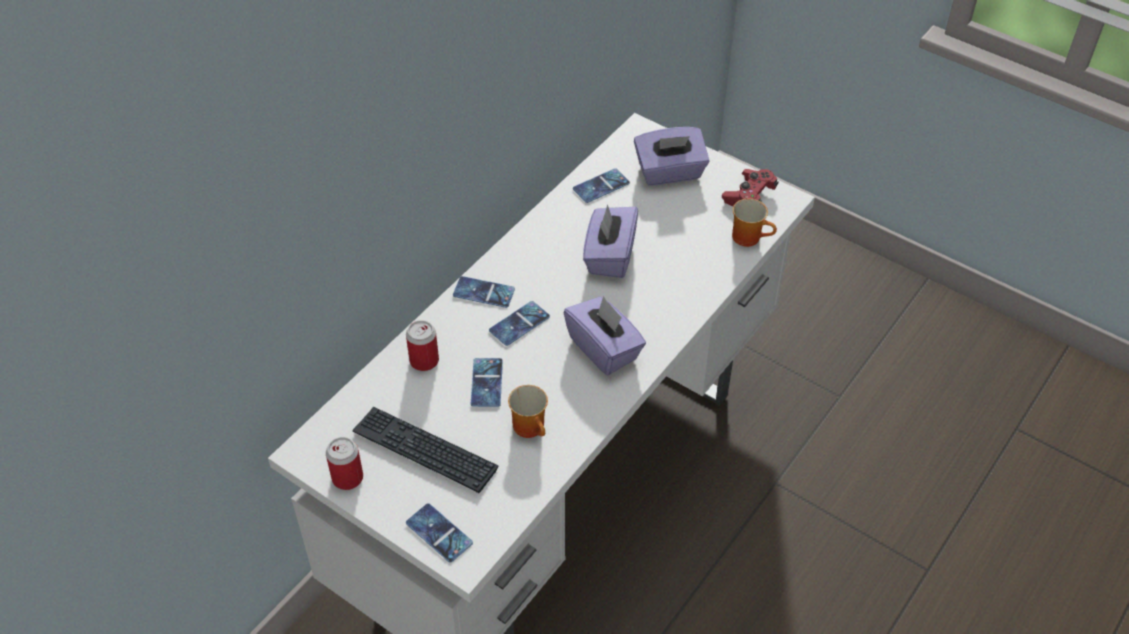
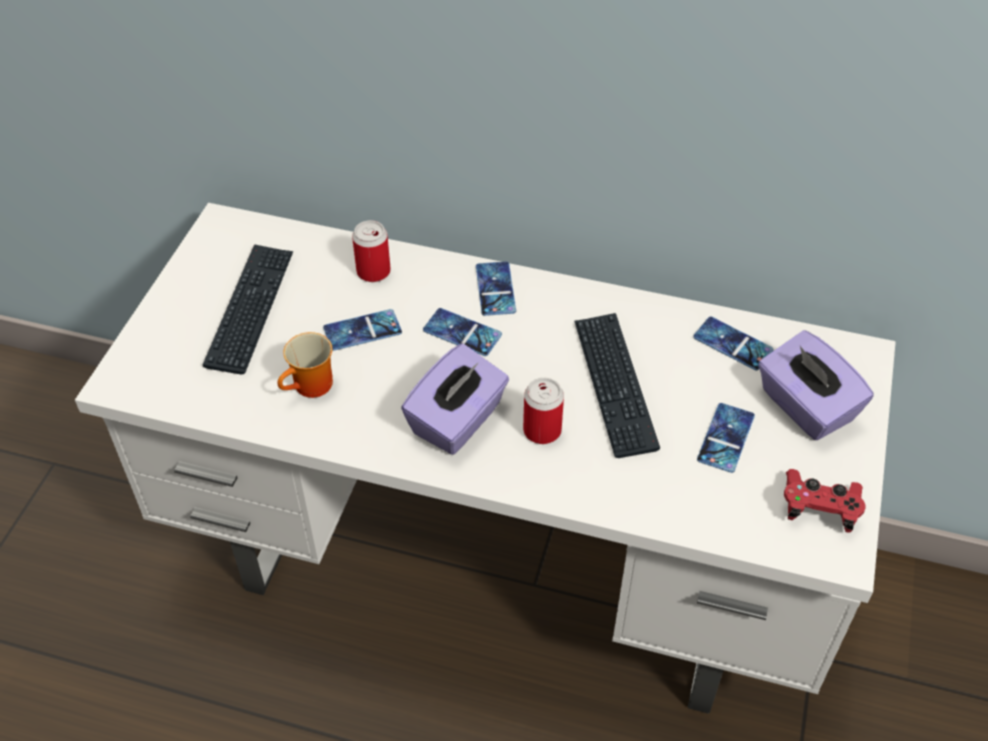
camera: 70 degrees right, 0 degrees up
(347, 478) = (199, 263): can -> can (542, 430)
(439, 533) = (146, 352): phone -> phone (725, 438)
(609, 256) = (614, 385): purple tissue box -> keyboard
(750, 237) = (738, 528): mug -> none

